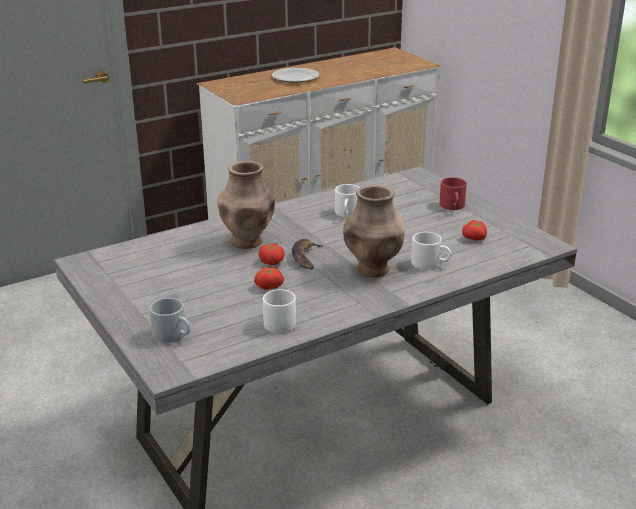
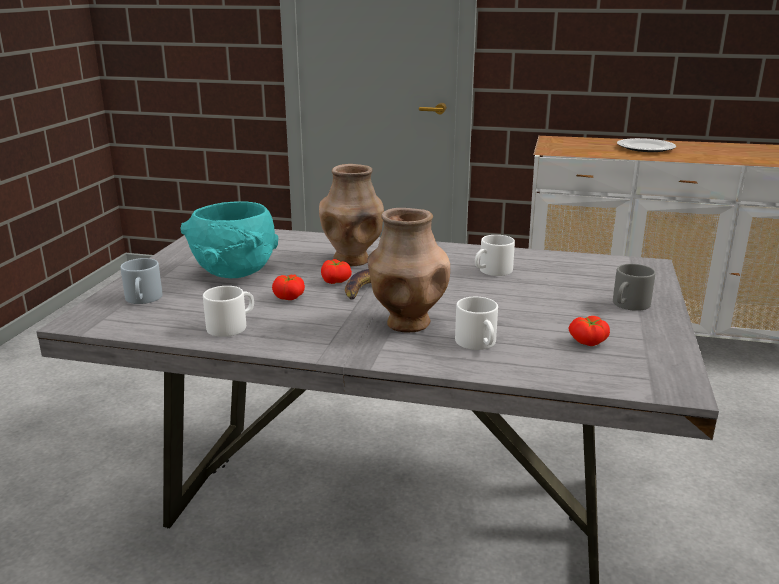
camera: 45 degrees right, 5 degrees down
(190, 286) = (235, 273): none -> turquoise bowl
(453, 206) = (629, 305): red mug -> grey mug

